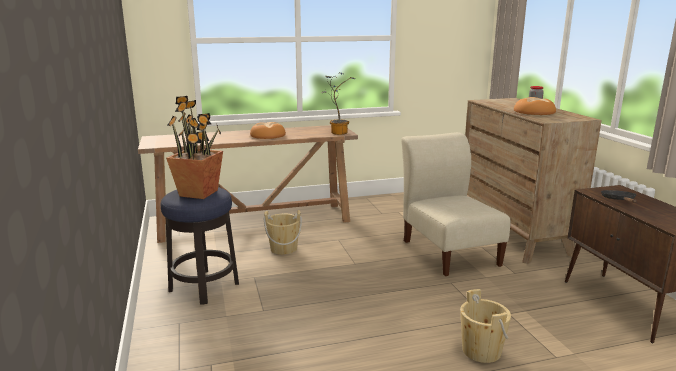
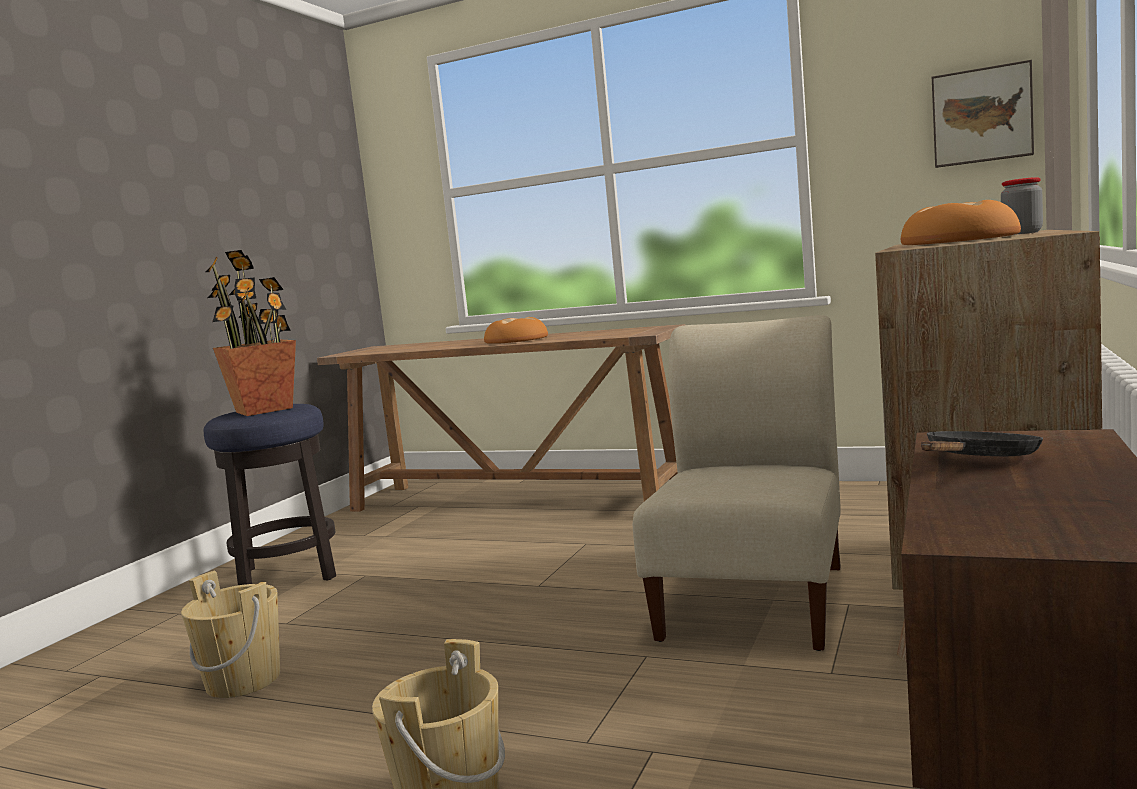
camera: 40 degrees right, 10 degrees down
(283, 248) = (479, 543): beige bucket -> beige bucket (243, 680)
(337, 132) = (633, 333): potted plant -> none
(461, 38) = (981, 116): none -> picture

